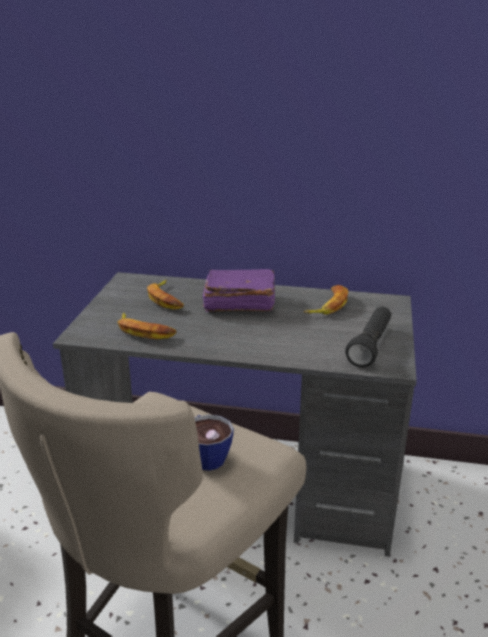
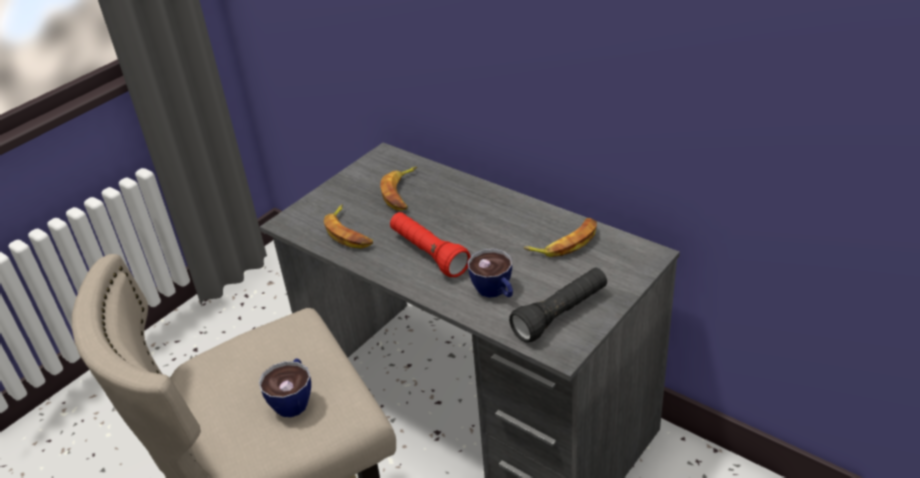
camera: 30 degrees right, 10 degrees up
(228, 331) = (428, 254): none -> red flashlight
(238, 303) = (470, 216): purple book -> none
(307, 343) = (495, 292): none -> cup

